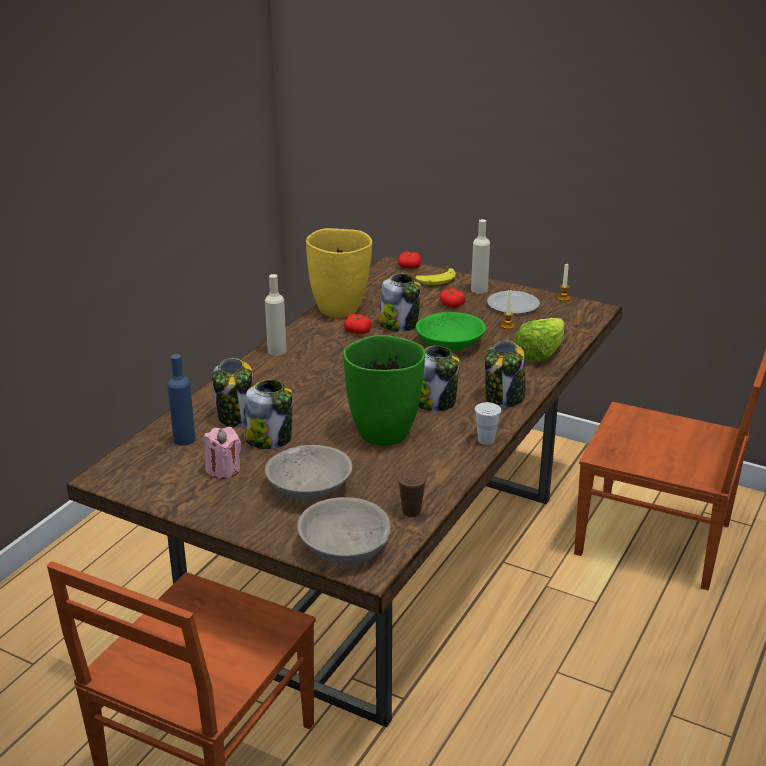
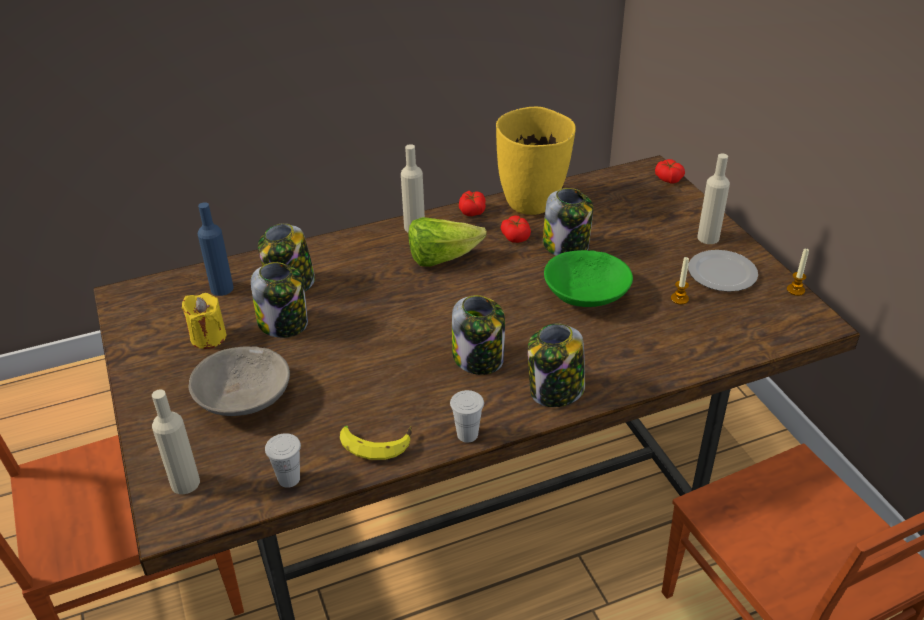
camera: 40 degrees right, 10 degrees up
(223, 469) = (208, 337): pink candle -> yellow candle
(344, 547) = (185, 483): grey bowl -> beige bottle
(383, 433) = (383, 371): green vase -> none
(411, 511) = (289, 479): brown cup -> white cup
(435, 279) = (675, 205): banana -> banana (376, 442)
(451, 305) = (652, 245): tomato -> tomato (472, 210)
(540, 354) = (670, 353): lettuce -> lettuce (441, 258)

